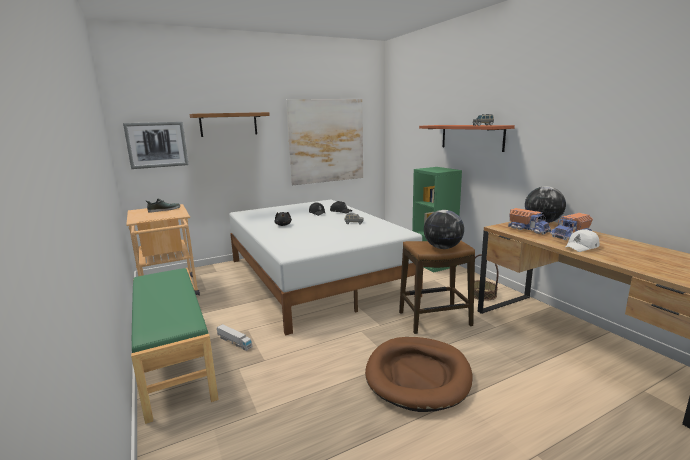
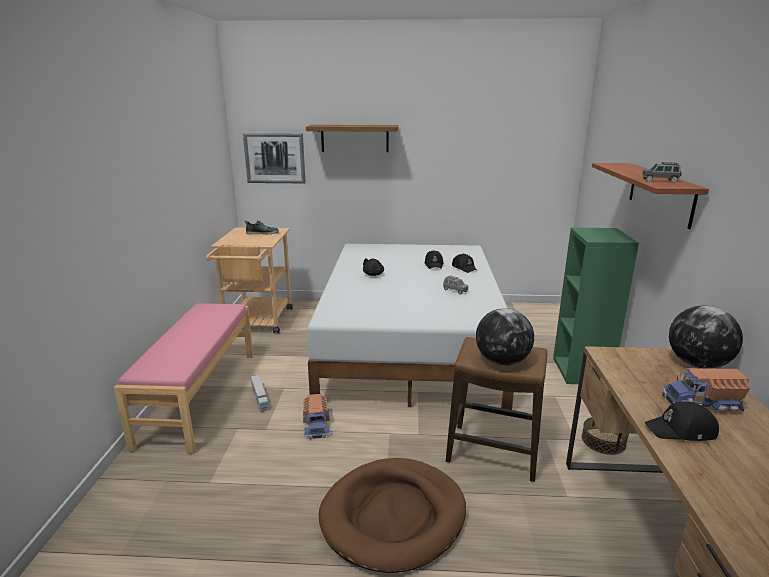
camera: 30 degrees right, 5 degrees up
(173, 359) = (199, 396): green bench -> pink bench
(326, 141) = (484, 166): picture -> none
(528, 229) = (646, 371): toy truck -> toy truck (317, 425)
(582, 247) = (681, 431): white cap -> black cap

